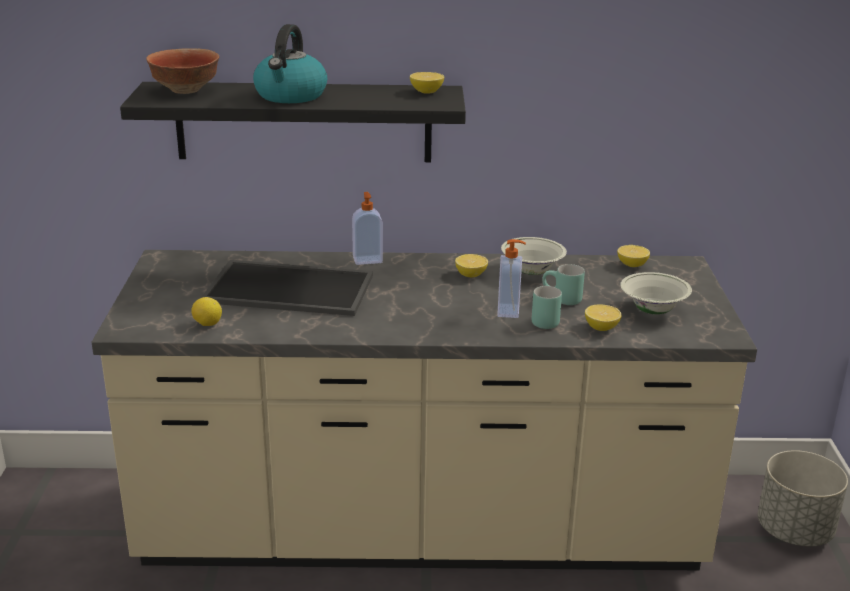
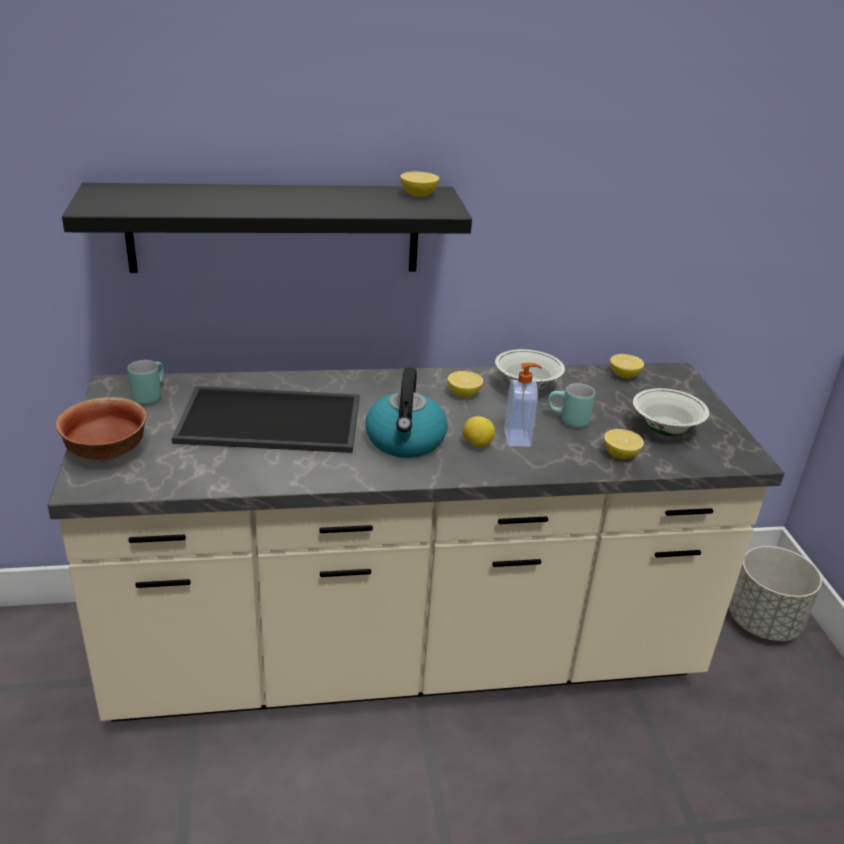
camera: 10 degrees left, 5 degrees up
(187, 90) = (140, 194): bowl -> bowl (108, 453)
(207, 324) = (185, 473): lemon -> lemon (477, 445)
(291, 96) = (266, 201): kettle -> kettle (405, 441)
(367, 259) = (348, 379): soap dispenser -> none
(545, 320) = (560, 448): turquoise mug -> turquoise mug (149, 395)

